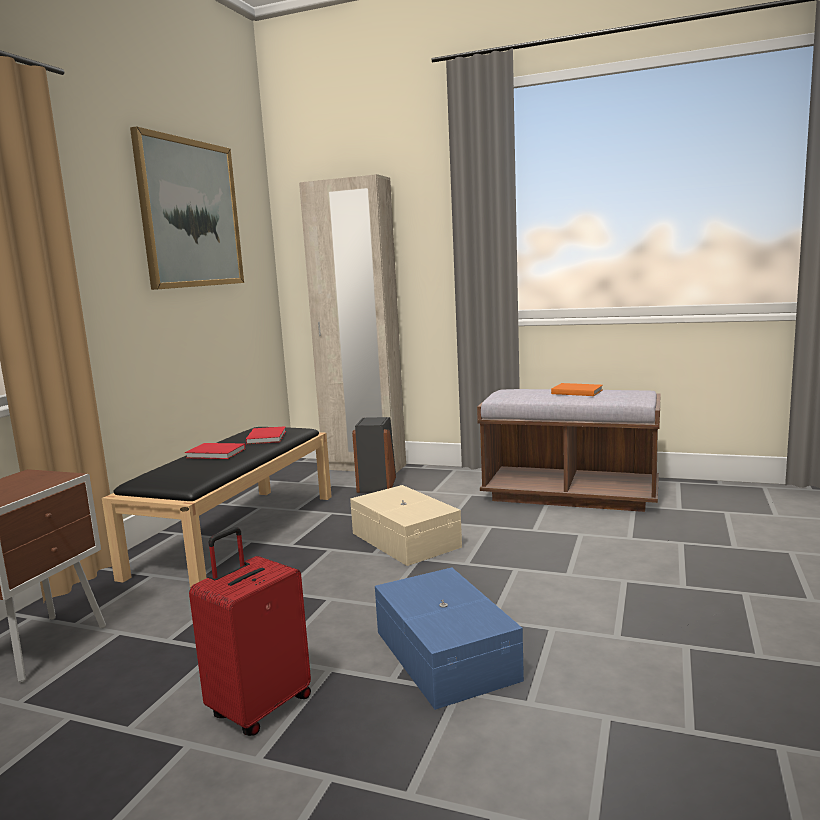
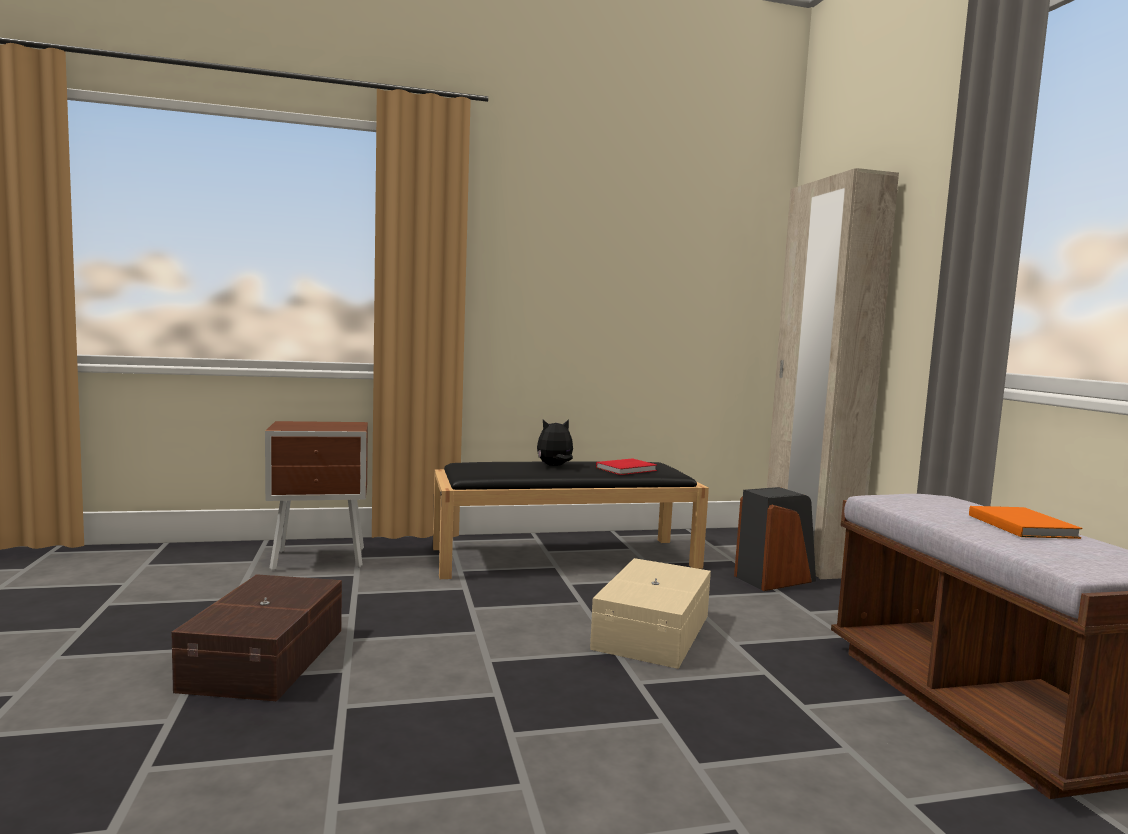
camera: 55 degrees right, 5 degrees down
(190, 214) = (647, 227): picture -> none
(216, 454) = (555, 466): red book -> plush toy
(259, 707) = (269, 658): red suitcase -> brown storage box
(447, 654) = (411, 724): blue storage box -> none

